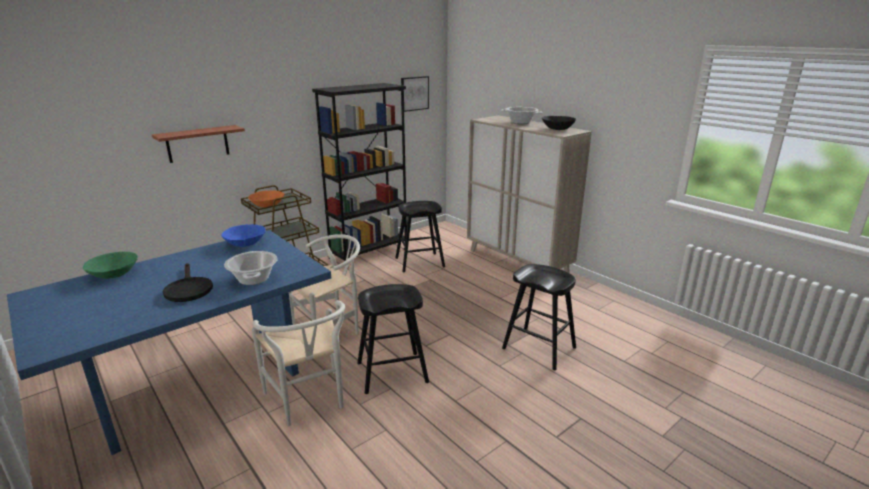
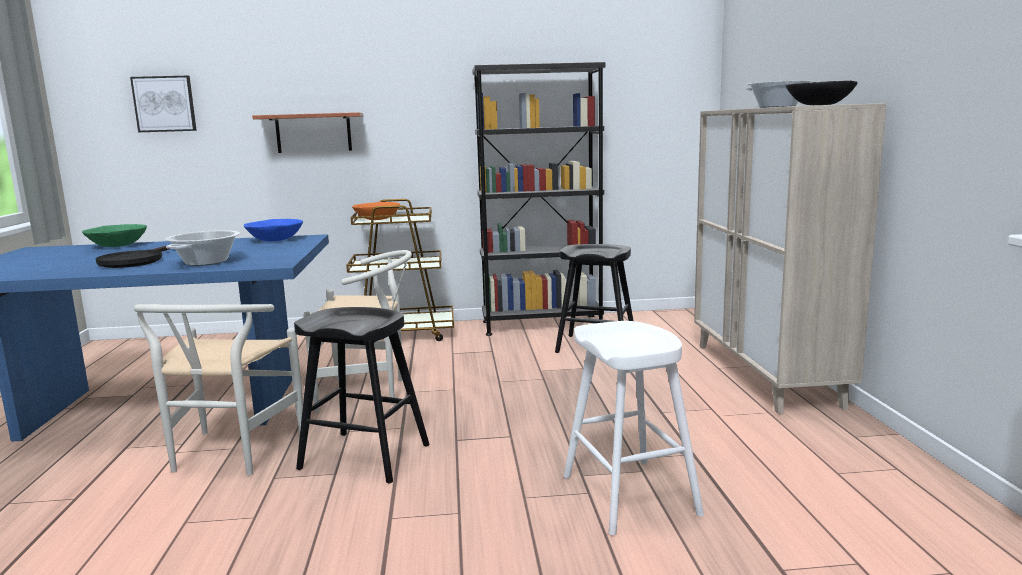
camera: 35 degrees right, 10 degrees down
(414, 93) = (652, 87): picture -> picture (164, 104)
(538, 348) = (629, 495): black stool -> white stool

